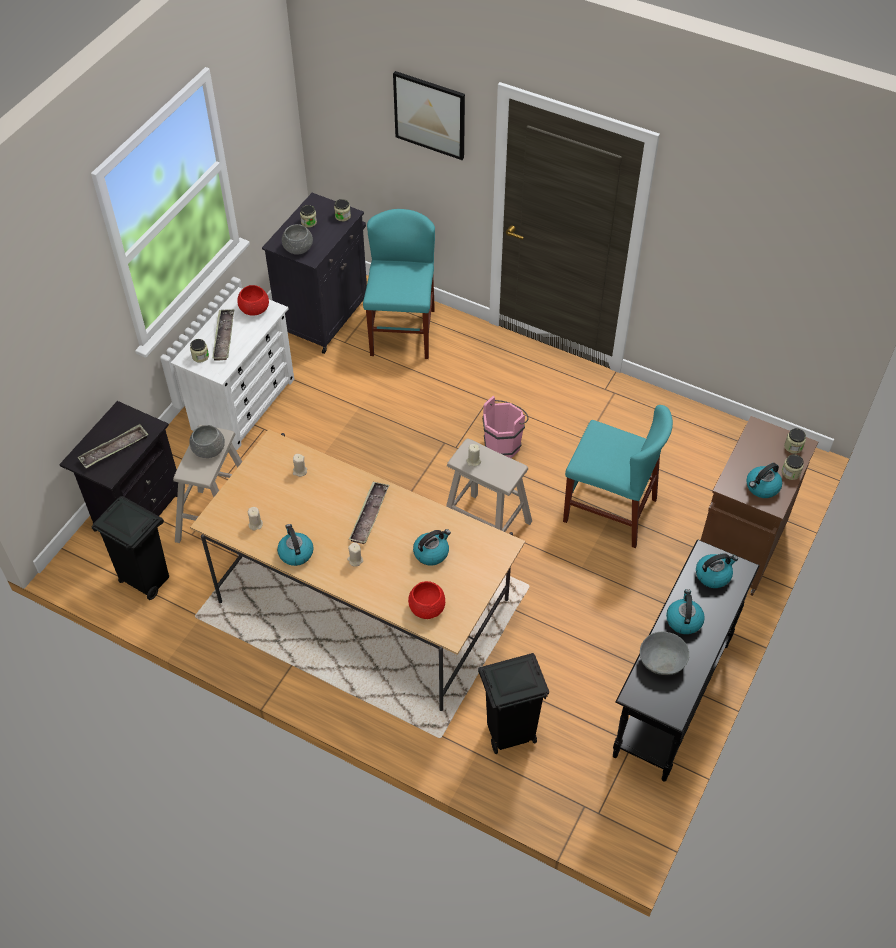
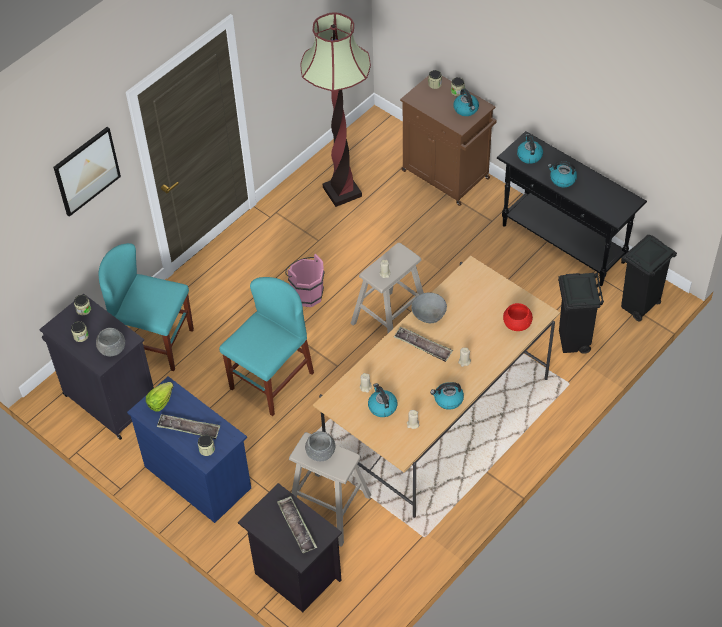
camera: 75 degrees left, 0 degrees up
(145, 580) = (377, 573): black trash can -> black trash can (639, 307)
(244, 404) = (197, 476): white dresser -> blue dresser
(254, 308) = (160, 402): red bowl -> lettuce
(431, 552) = (468, 313): kettle -> kettle (382, 406)
(609, 510) = (392, 241): turquoise chair -> turquoise chair (271, 381)
(662, 660) = (592, 198): grey bowl -> grey bowl (428, 314)
(669, 447) = (342, 192): none -> floor lamp

